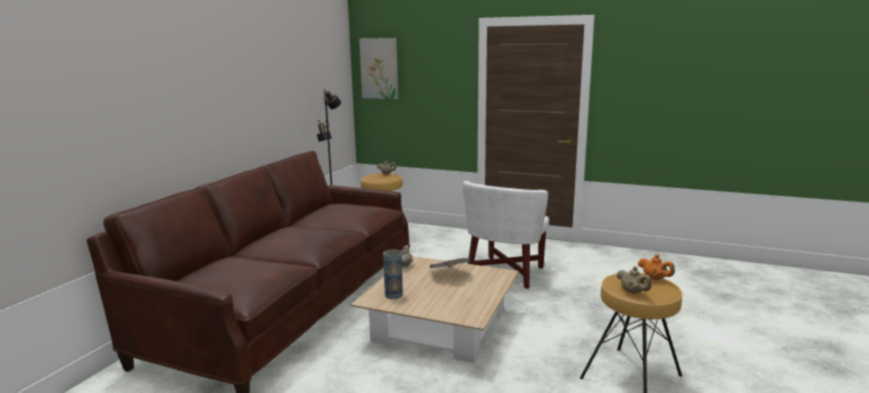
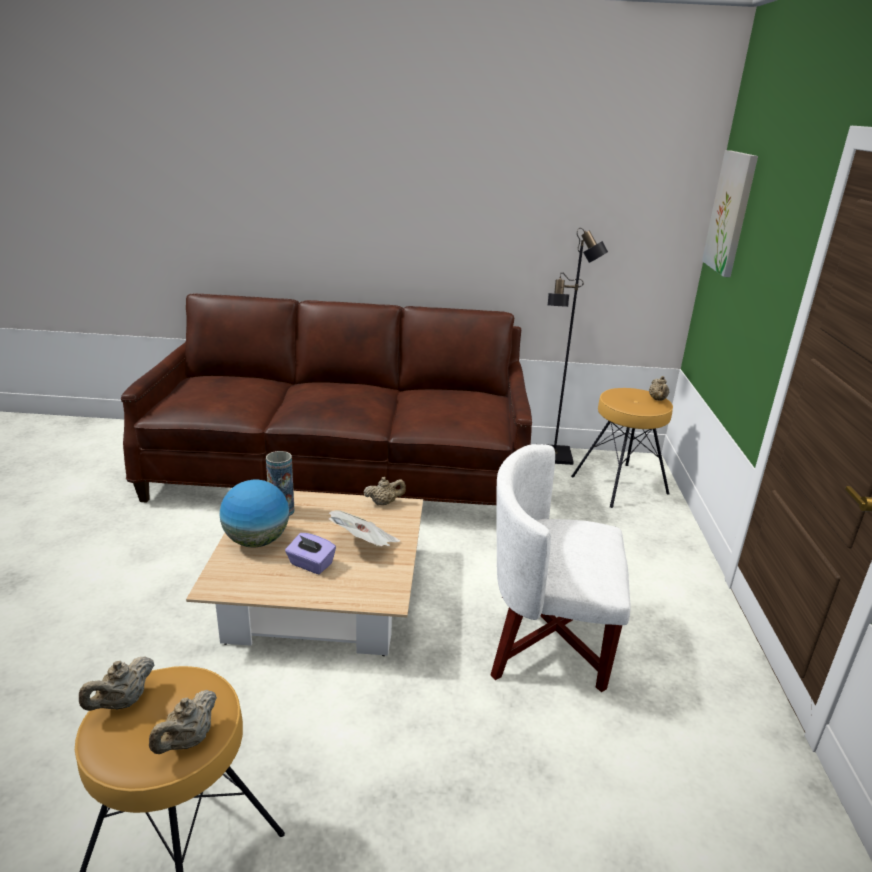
camera: 70 degrees right, 10 degrees up
(427, 304) = (256, 541): none -> globe
(463, 290) = (310, 564): none -> purple tissue box
(654, 279) = (188, 741): orange teapot -> beige teapot

